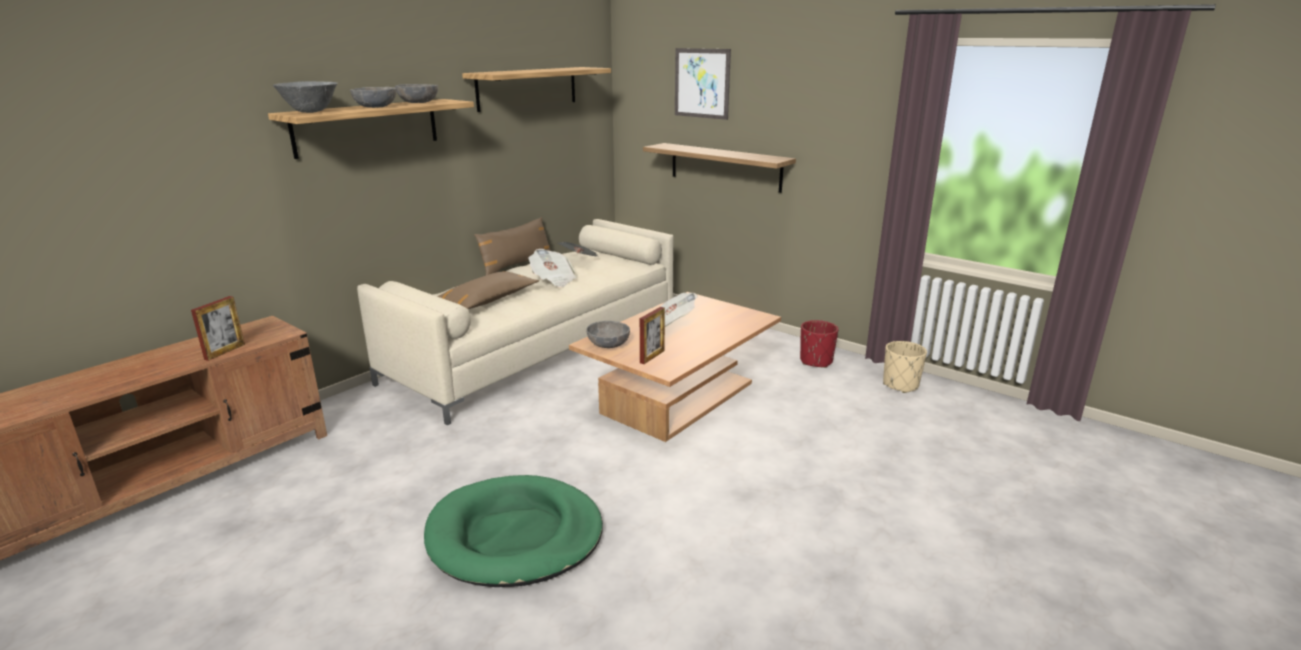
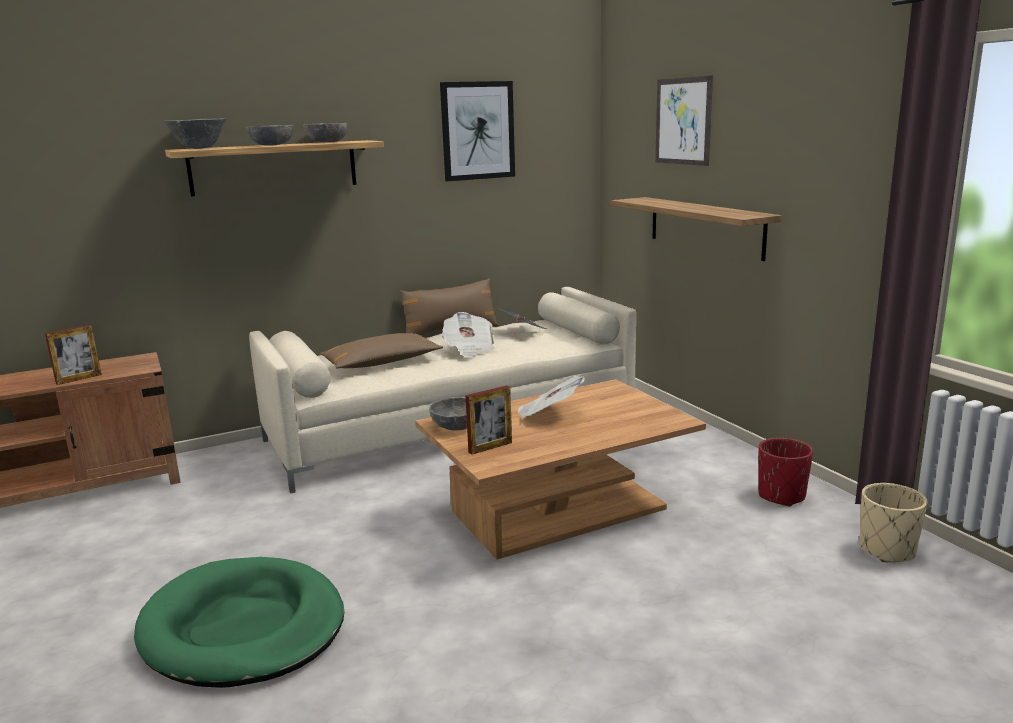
camera: 25 degrees right, 5 degrees down
(527, 88) = (477, 131): shelf -> picture

